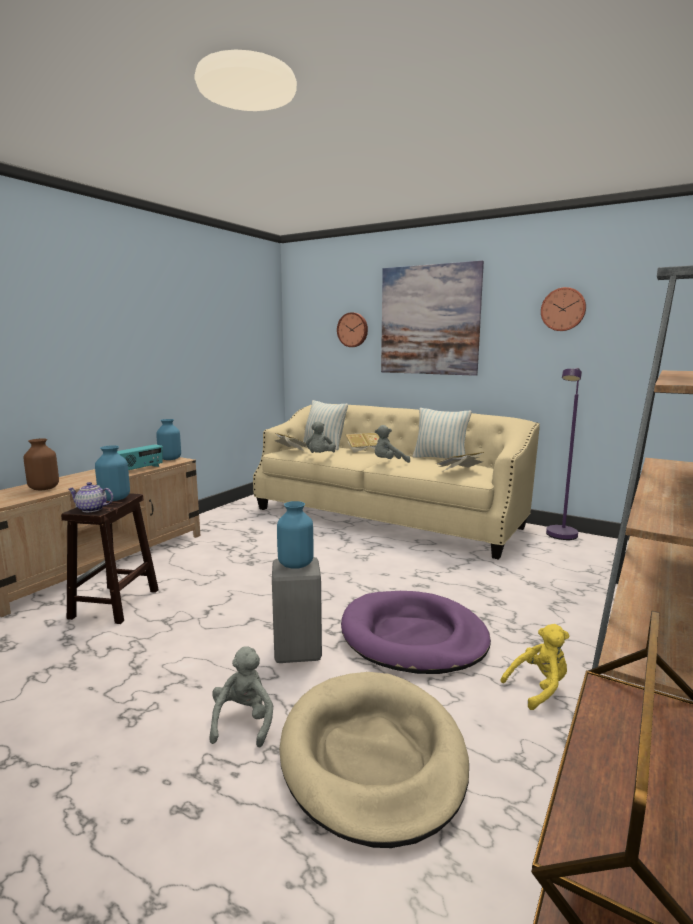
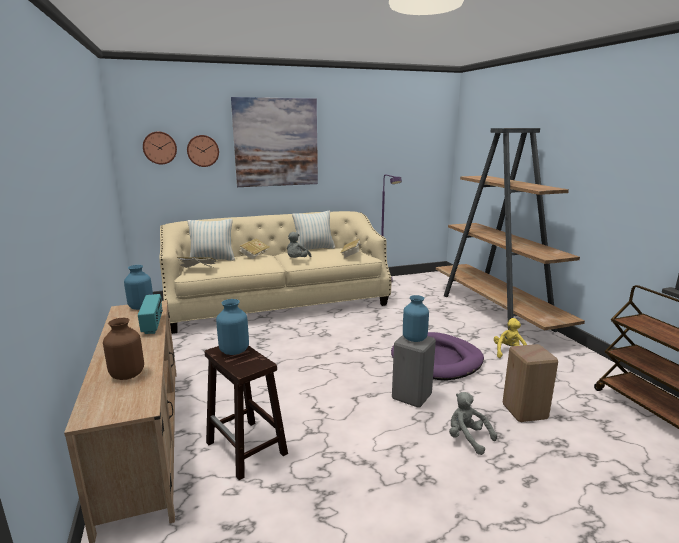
camera: 50 degrees left, 5 degrees up
(91, 509) = (251, 365): teapot -> none
(320, 456) = (238, 268): grey plush toy -> none
(372, 757) = (526, 412): beige dog bed -> beige stool
(563, 309) = (369, 136): wall clock -> wall clock (160, 148)

